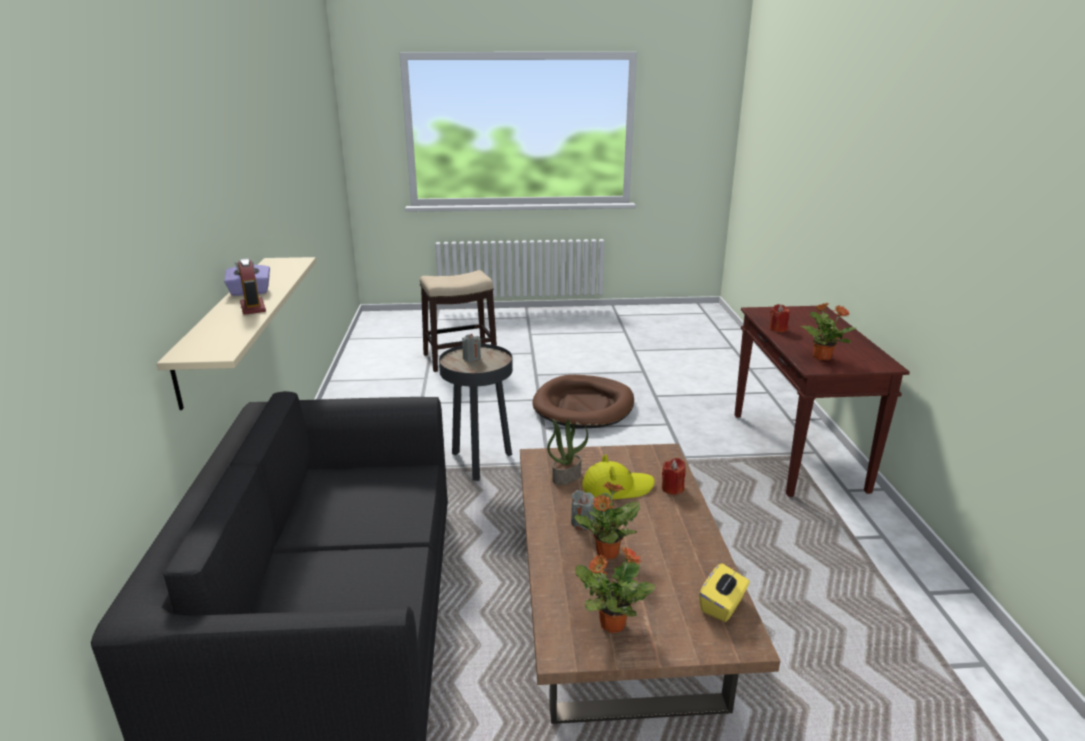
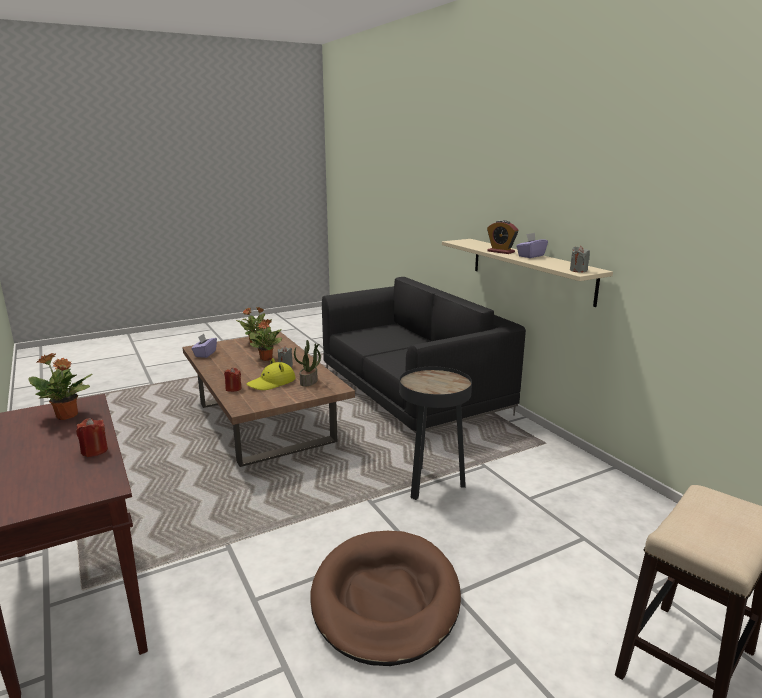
camera: 155 degrees right, 5 degrees down
(471, 358) = (442, 384): grey candle -> grey candle (578, 270)
(722, 605) = (205, 354): yellow tissue box -> purple tissue box

